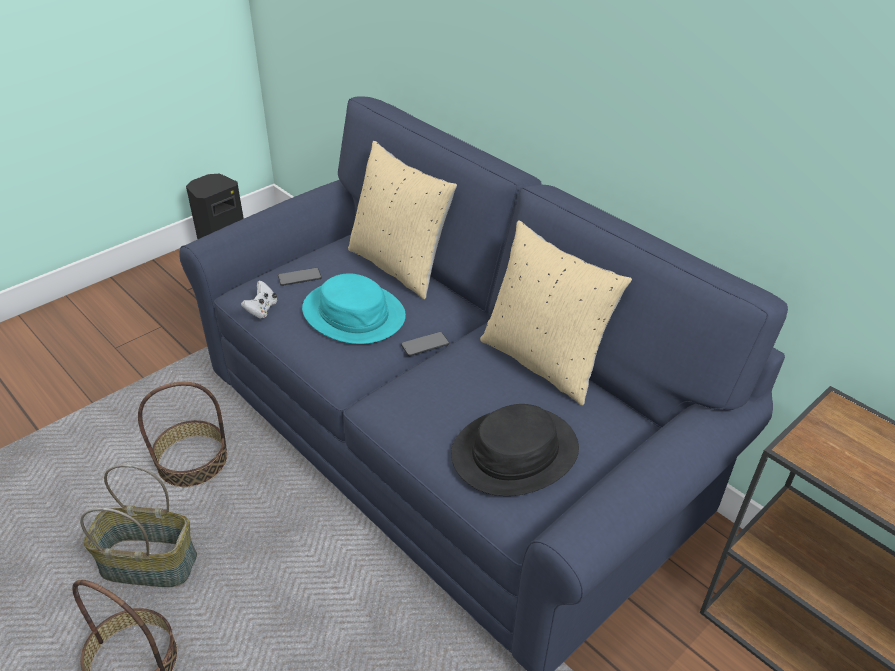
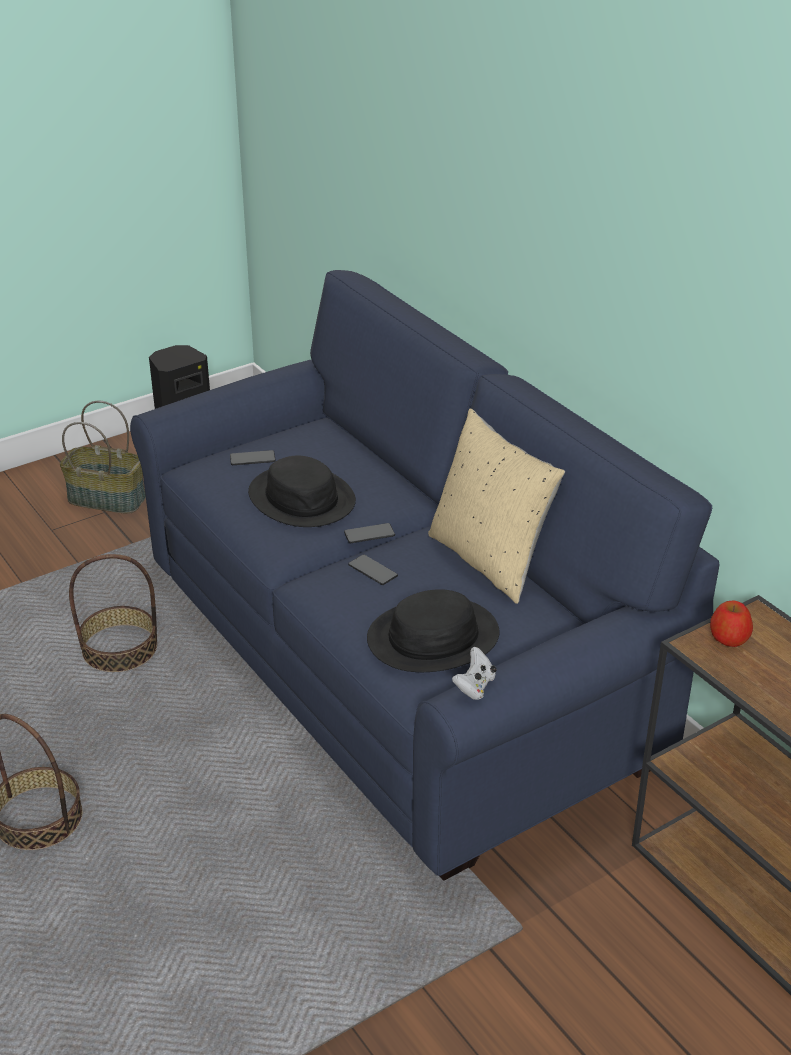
camera: 10 degrees right, 5 degrees down
(150, 563) = (65, 737): basket -> basket (108, 498)
(262, 309) = (207, 487): white game controller -> white game controller (474, 686)
(354, 313) = (302, 498): turquoise hat -> black hat
(399, 266) = (362, 456): beige pillow -> none
(438, 383) = (373, 571): none -> phone
(825, 437) = (729, 637): none -> apple

